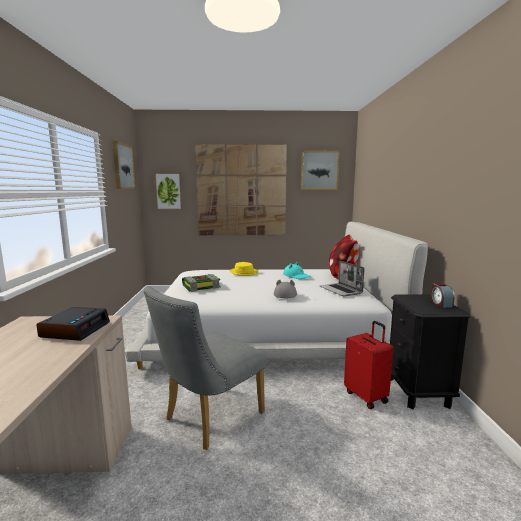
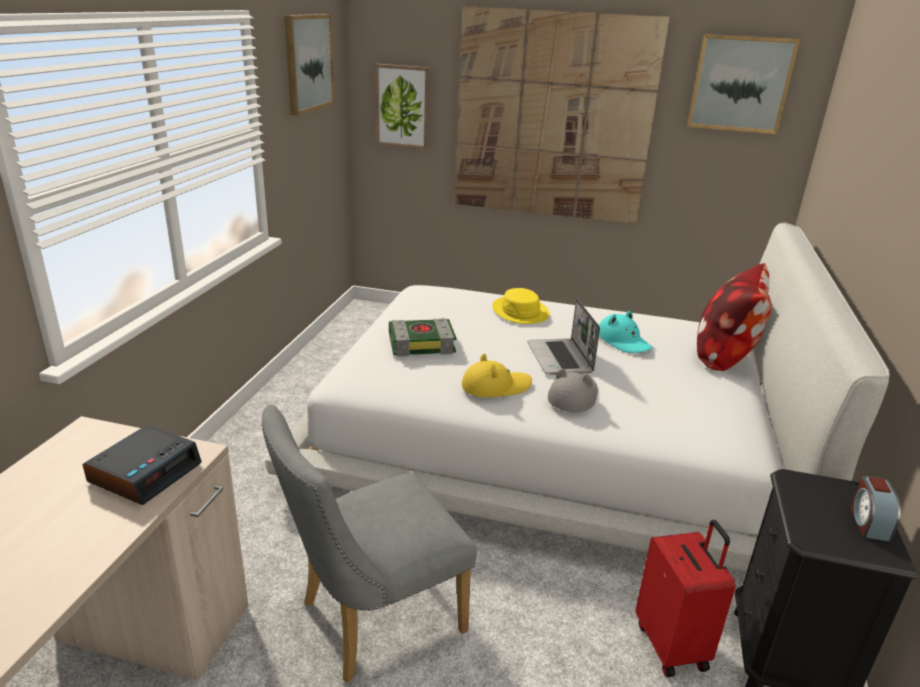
camera: 15 degrees right, 15 degrees up
(246, 295) = (495, 386): none -> yellow hat
(341, 290) = (697, 405): laptop -> laptop (560, 358)

